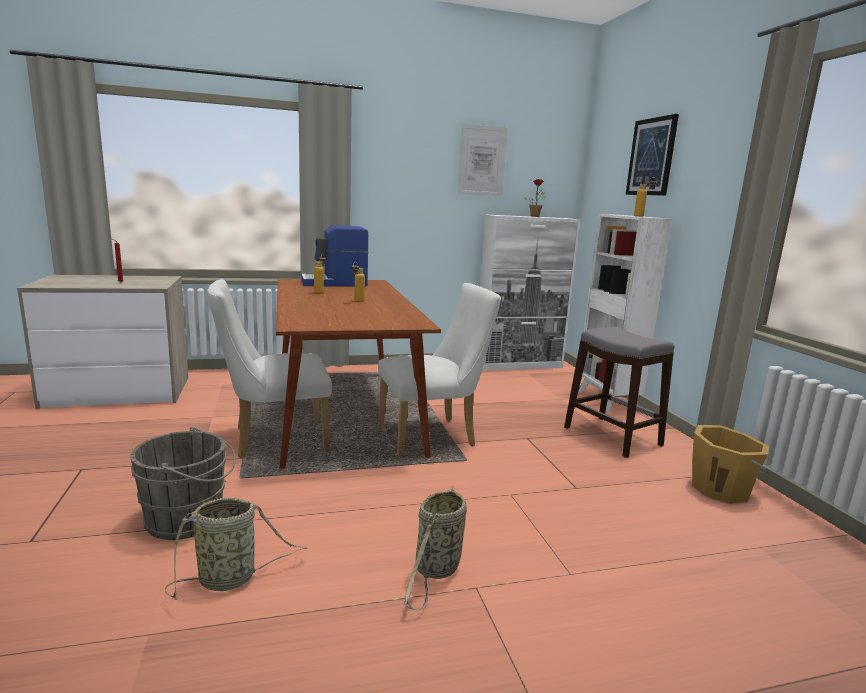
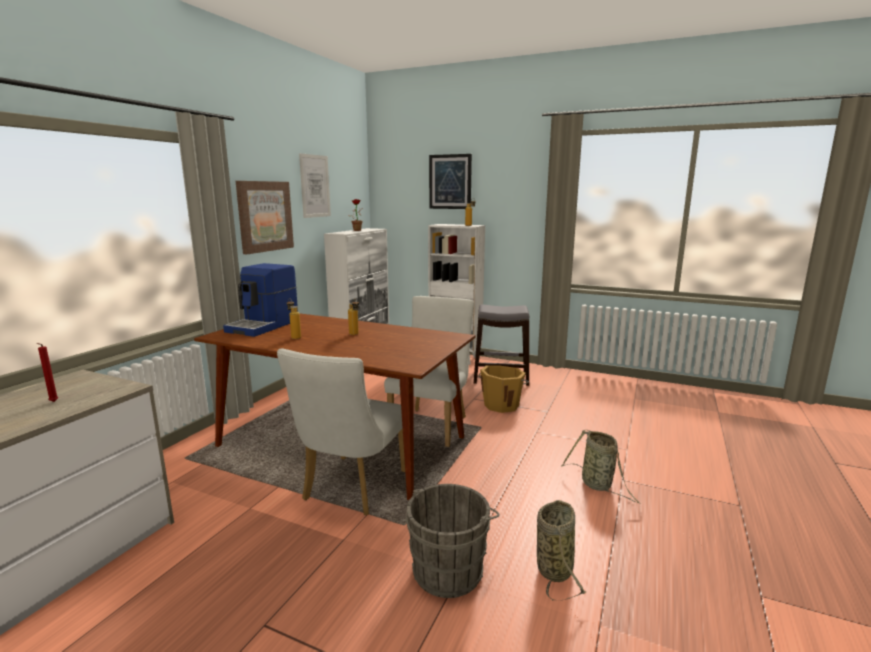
camera: 50 degrees left, 0 degrees up
(401, 186) = (264, 216): none -> picture
(721, 489) = (582, 381): orange bucket -> orange bucket (501, 405)

